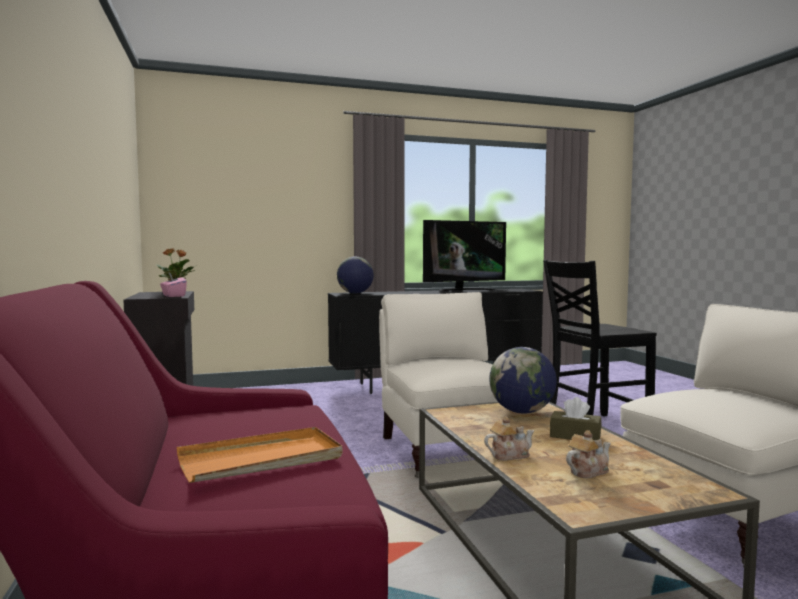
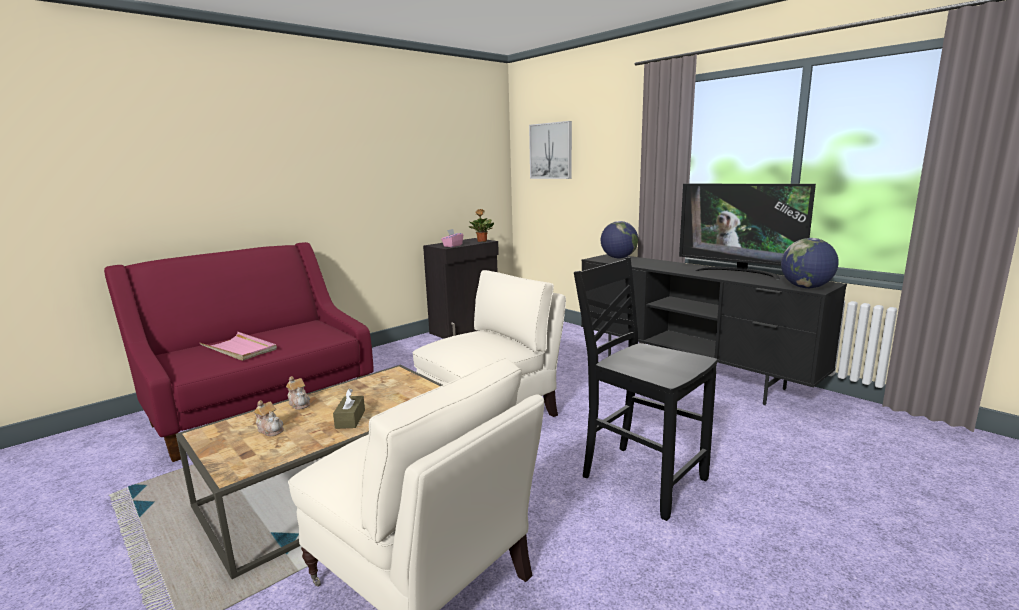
camera: 65 degrees right, 10 degrees up
(219, 185) = (551, 151): none -> picture
(261, 460) = (239, 349): orange tray -> pink tray
(522, 412) = (410, 394): globe -> globe (806, 287)

